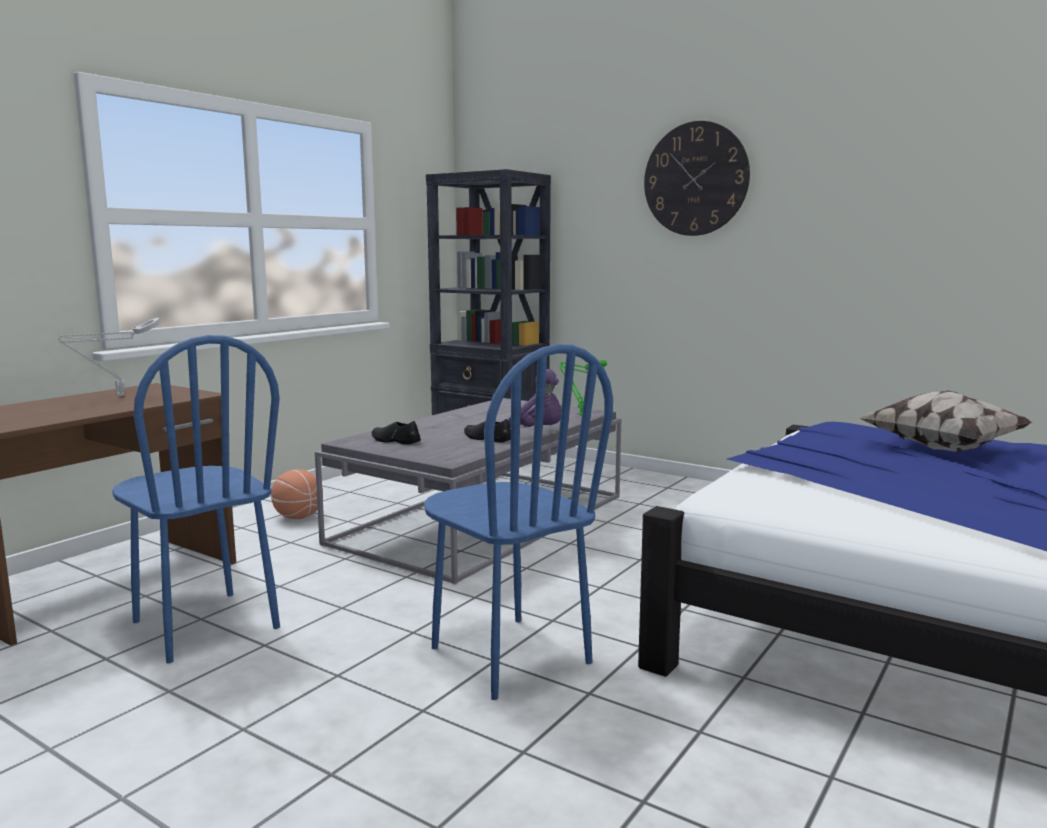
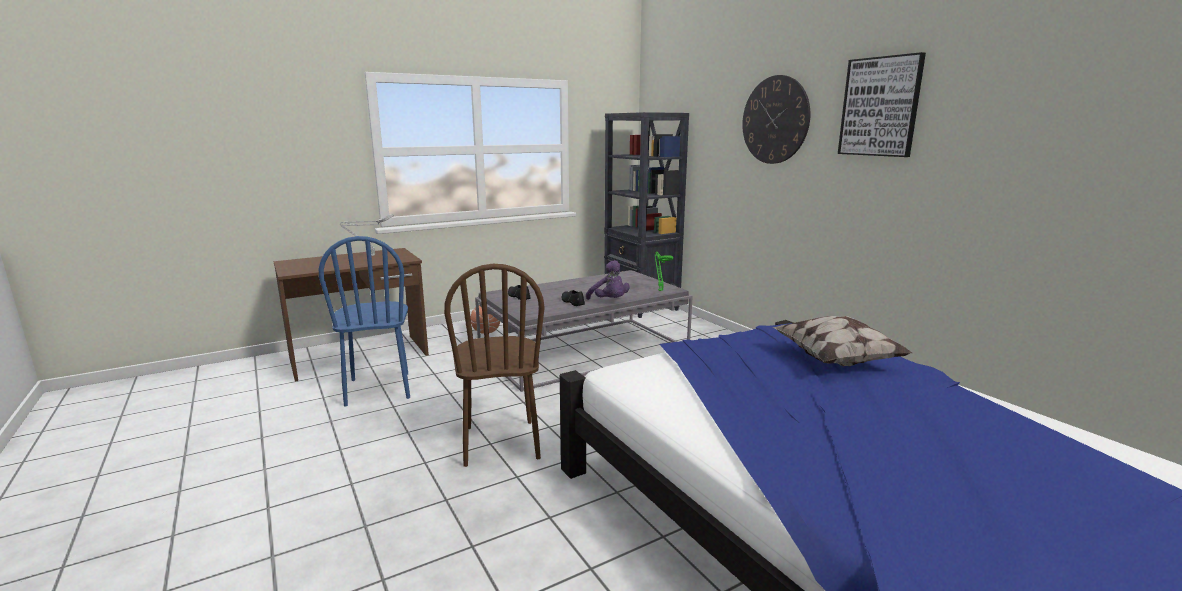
camera: 25 degrees right, 5 degrees up
(509, 655) = (500, 442): blue chair -> brown chair
(849, 157) = (880, 107): none -> picture

